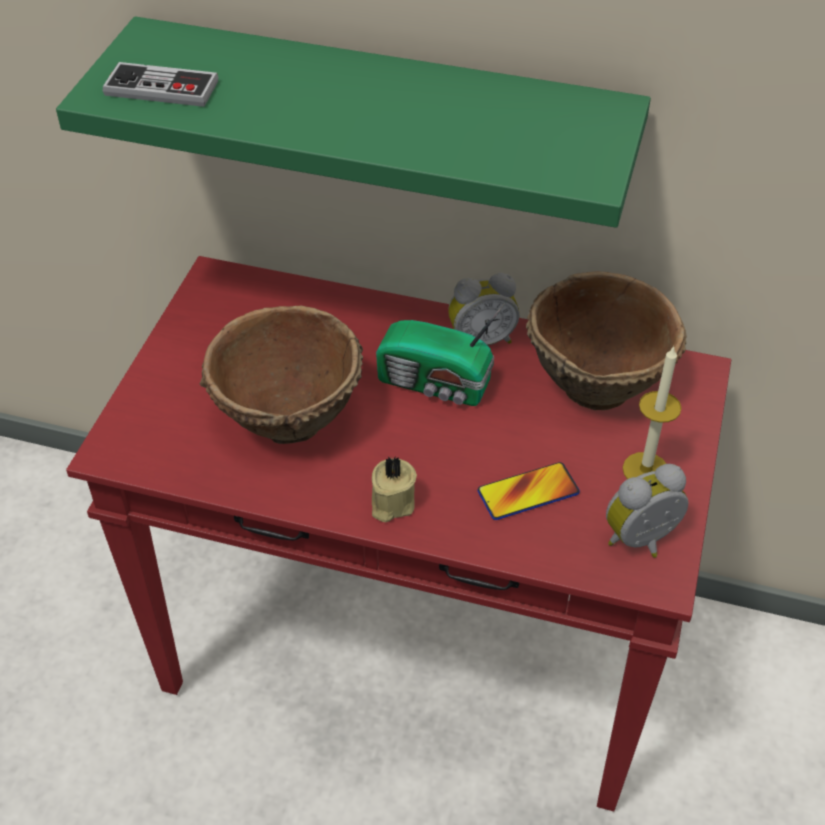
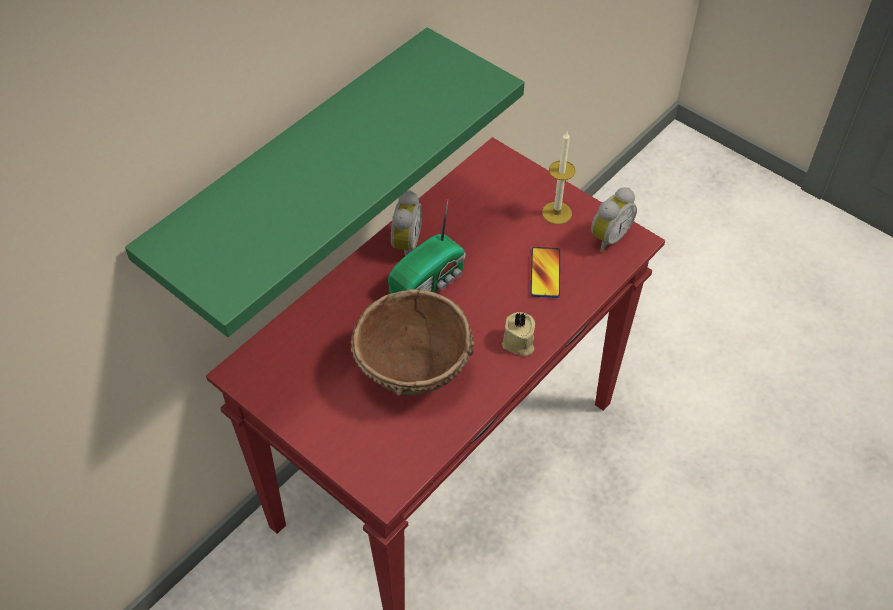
camera: 65 degrees left, 5 degrees up
(161, 88) = (245, 255): game controller -> none
(596, 381) = (475, 204): brown bowl -> none
(643, 542) = (607, 237): alarm clock -> alarm clock turned 135 degrees counterclockwise

